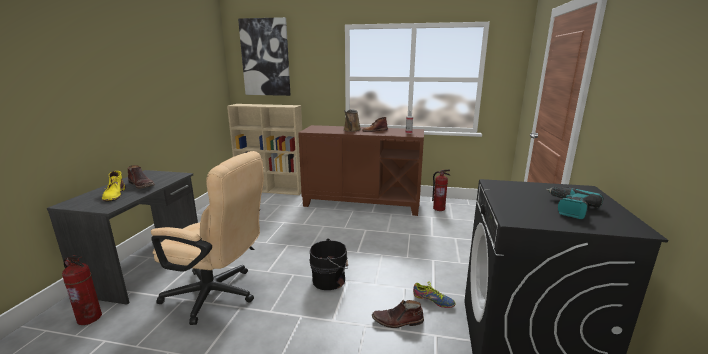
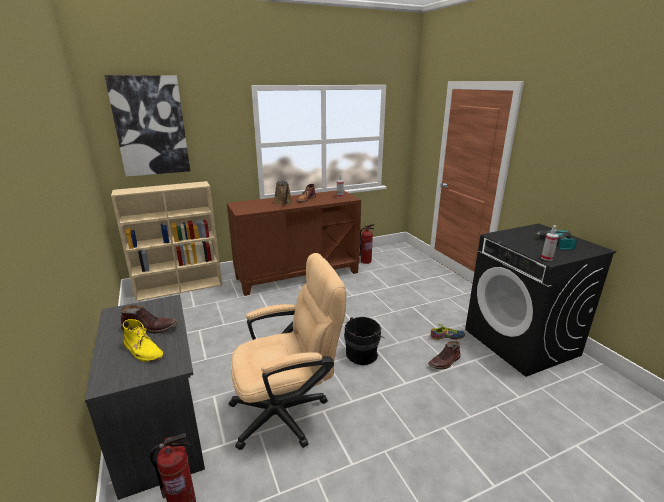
camera: 35 degrees left, 5 degrees up
(513, 216) = (546, 258): none -> spray bottle

